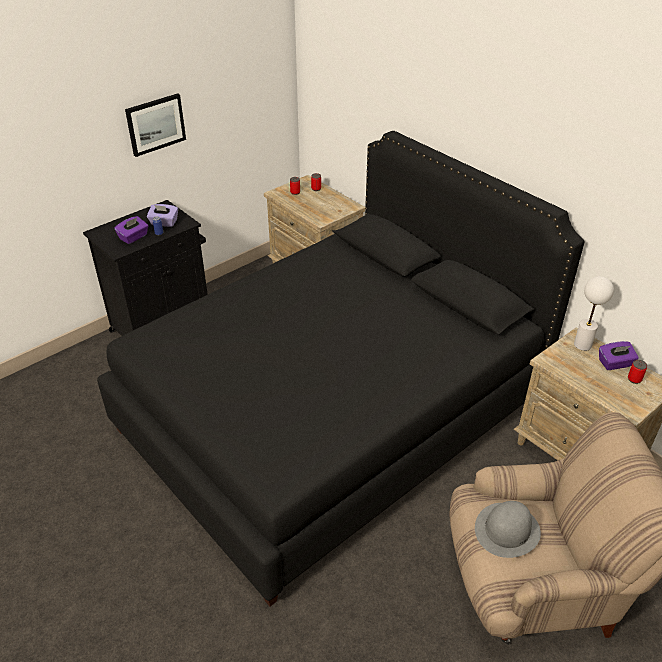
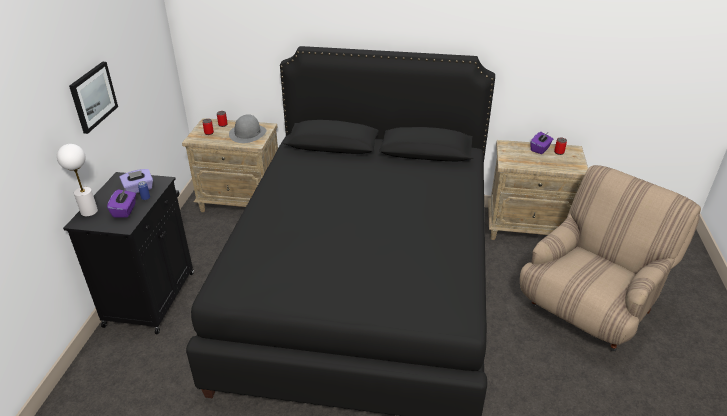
camera: 40 degrees left, 5 degrees down
(507, 530) = (585, 272): grey hat -> grey hat (247, 133)
(583, 345) = (513, 147): white table lamp -> white table lamp (89, 211)

